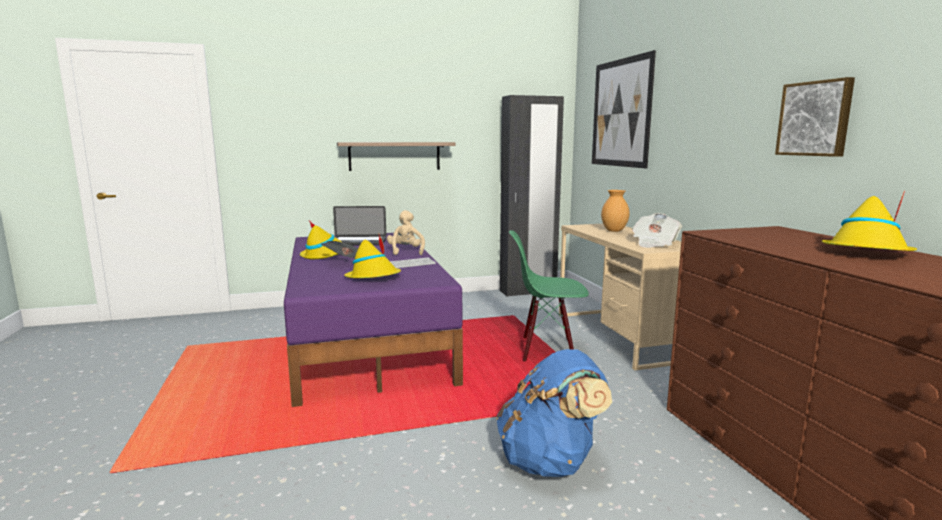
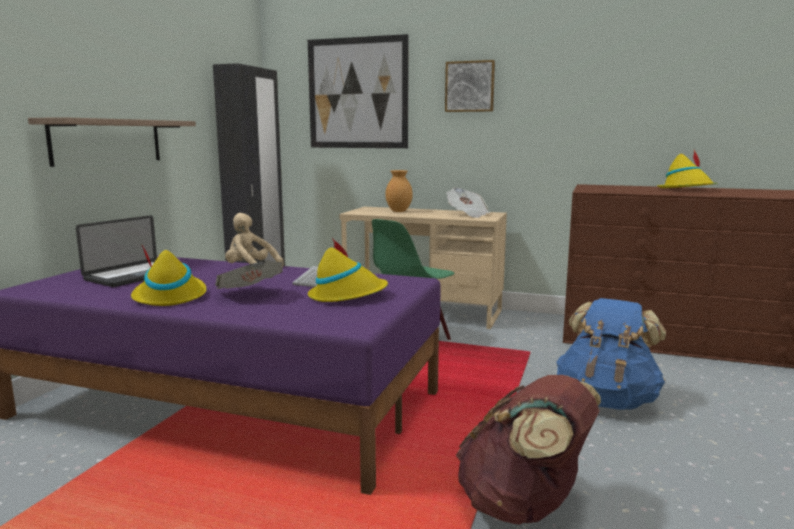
camera: 55 degrees left, 0 degrees up
(316, 462) = (524, 506): none -> brown backpack
(815, 119) = (598, 104): picture -> picture (470, 86)

